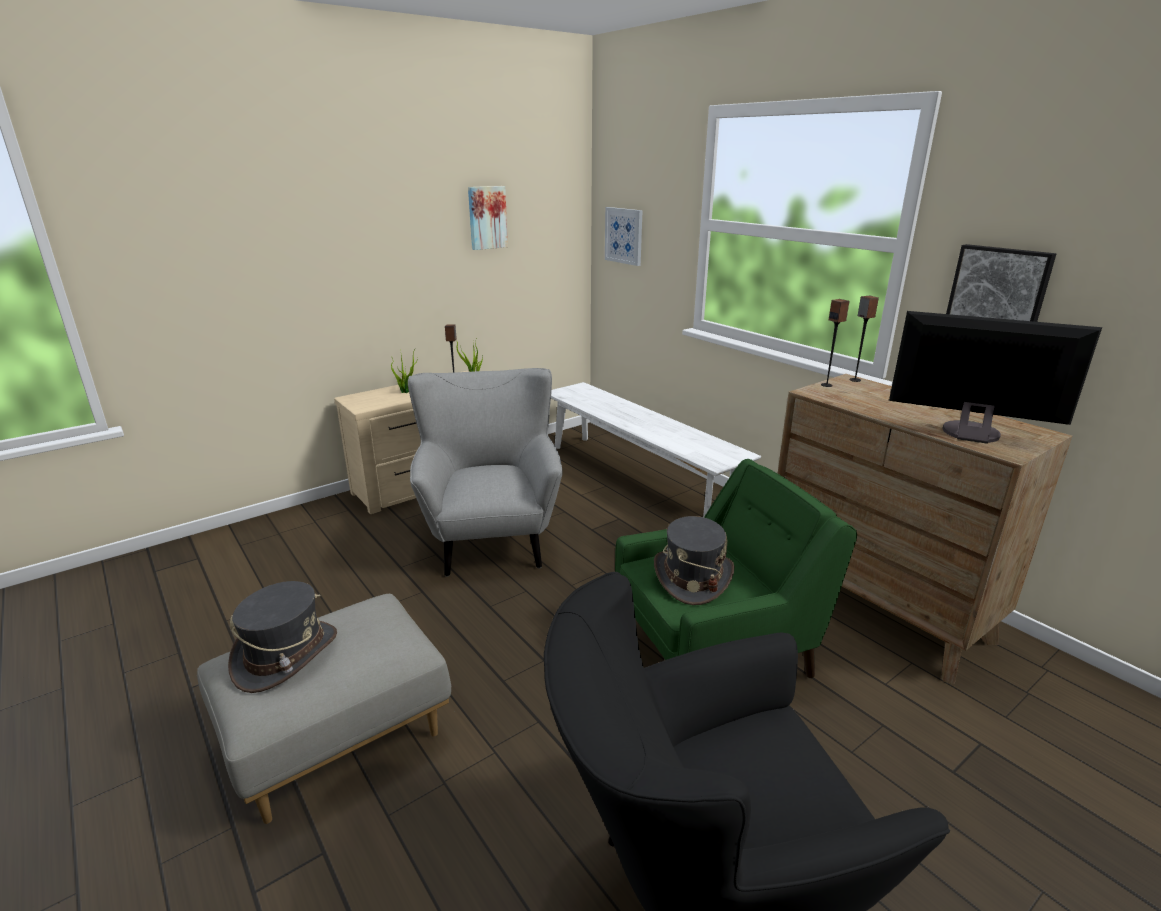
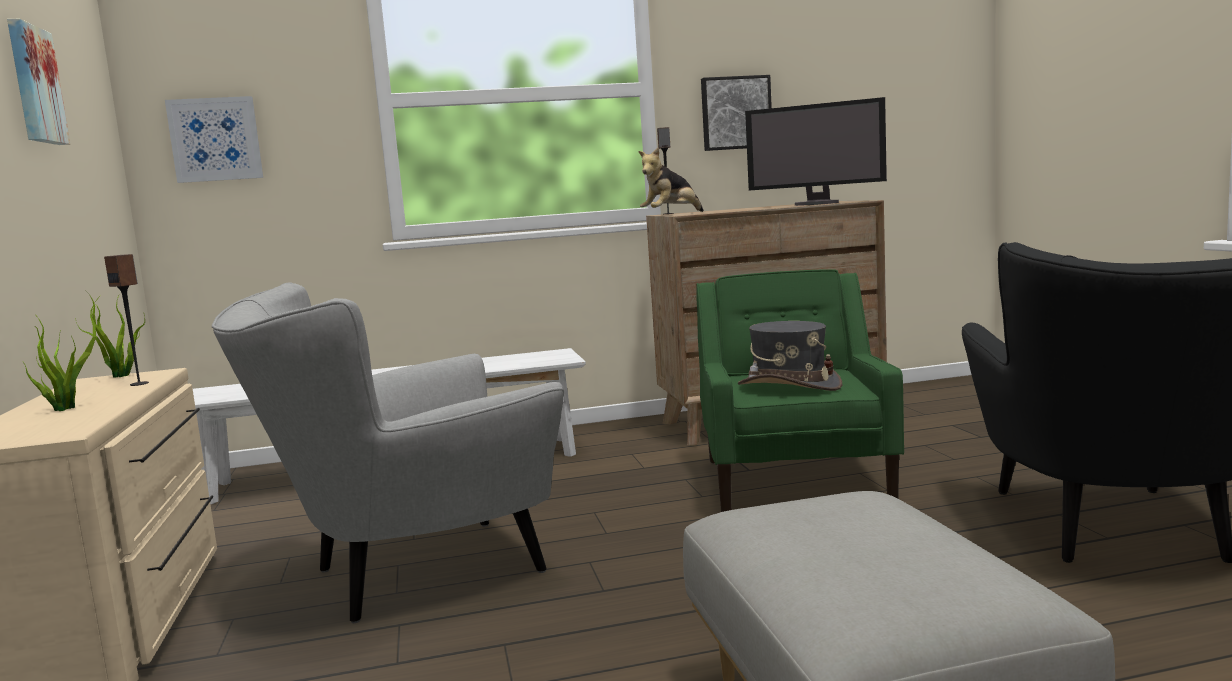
camera: 65 degrees left, 15 degrees down
(286, 655) = (865, 568): grey hat -> none
(491, 537) = (410, 574): grey armchair -> grey armchair turned 45 degrees counterclockwise
(826, 385) = (671, 214): speaker -> plush toy
(969, 433) = (817, 204): monitor -> monitor turned 120 degrees counterclockwise

